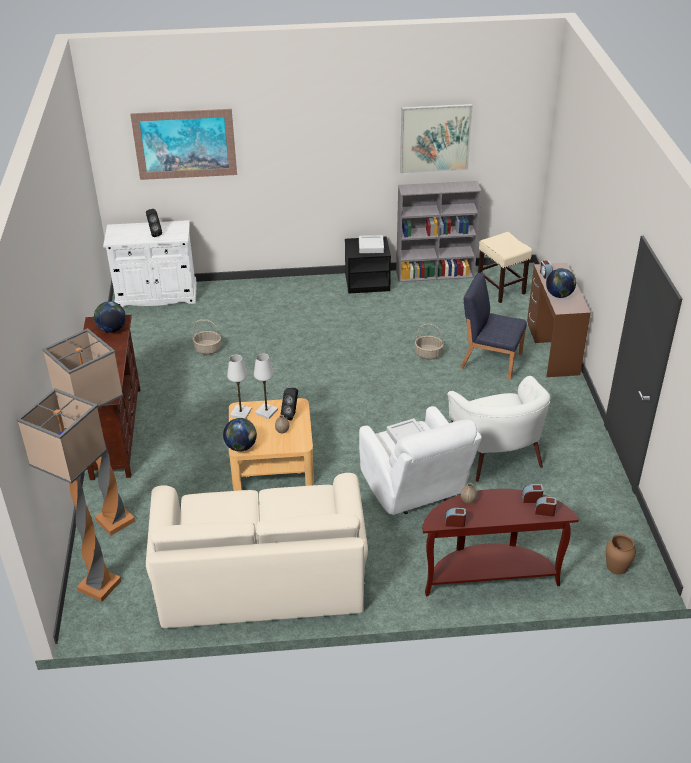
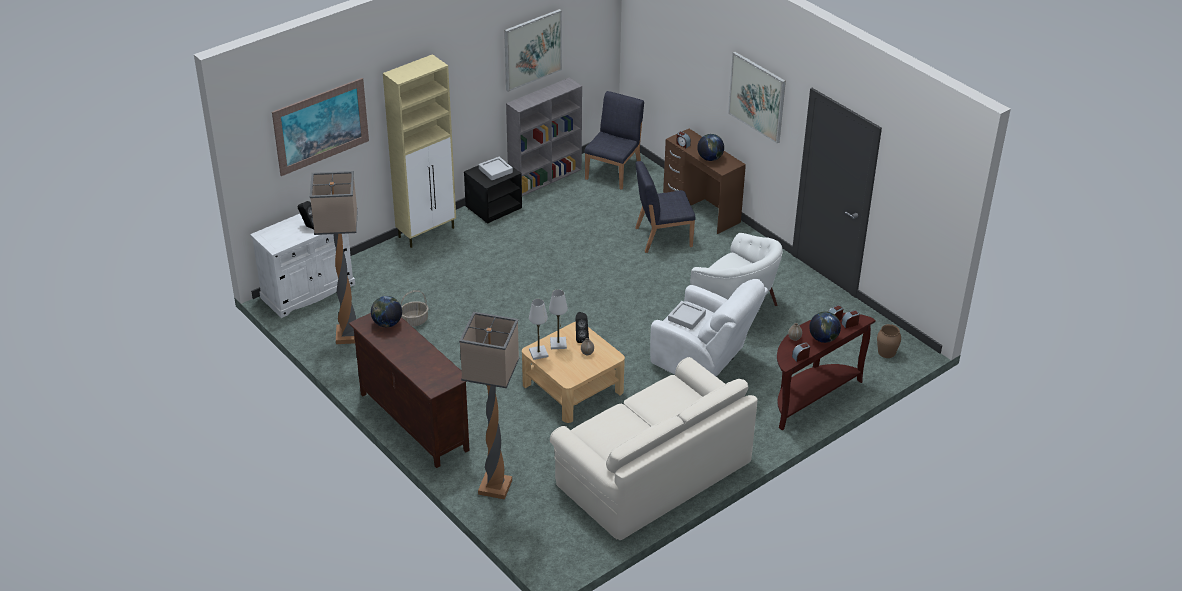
camera: 35 degrees left, 0 degrees up
(99, 584) = (537, 536): floor lamp -> floor lamp (348, 335)
(241, 447) = (568, 379): globe -> globe (823, 339)
(293, 283) = (427, 232): none -> beige cabinet
(428, 354) = (608, 251): basket -> none
(501, 289) = (614, 172): beige stool -> blue chair
(608, 238) = (757, 96): none -> picture

